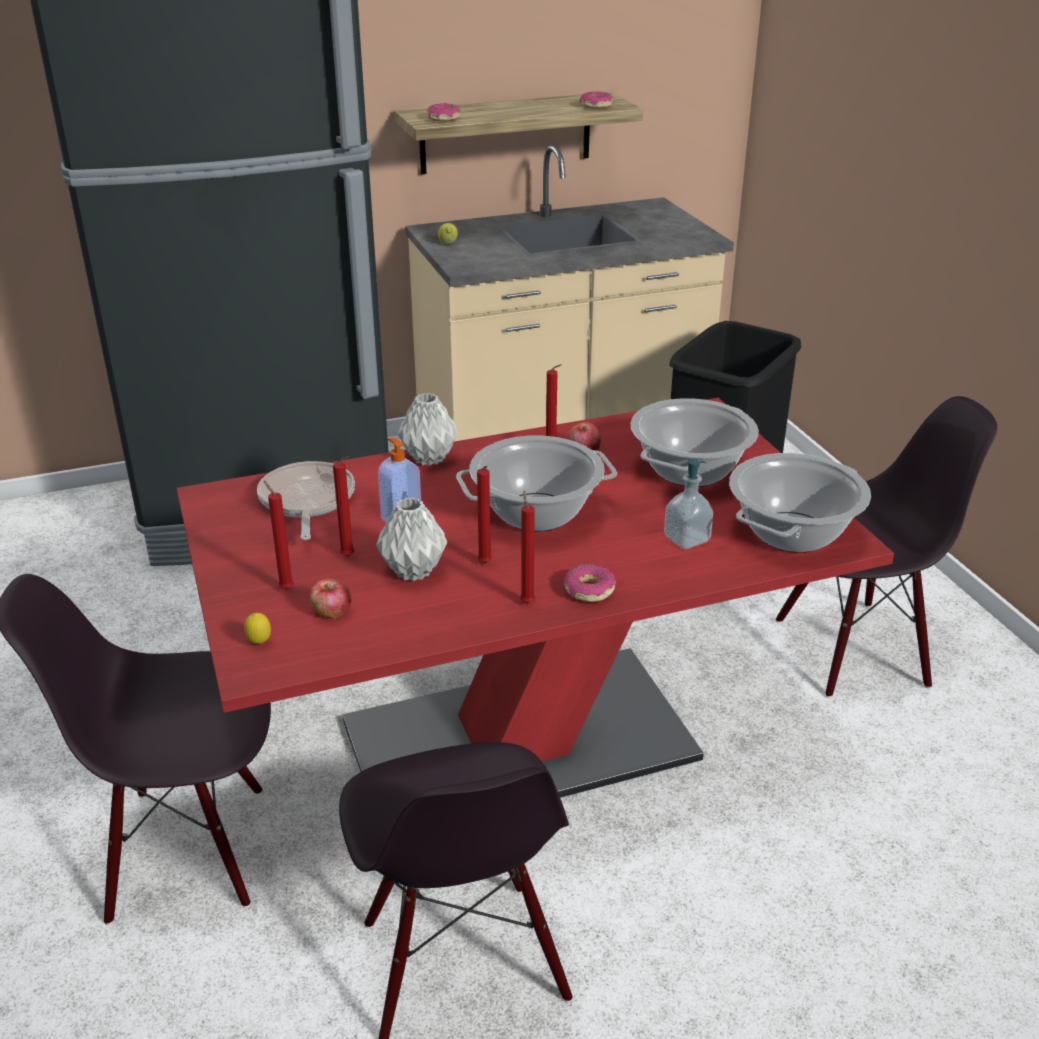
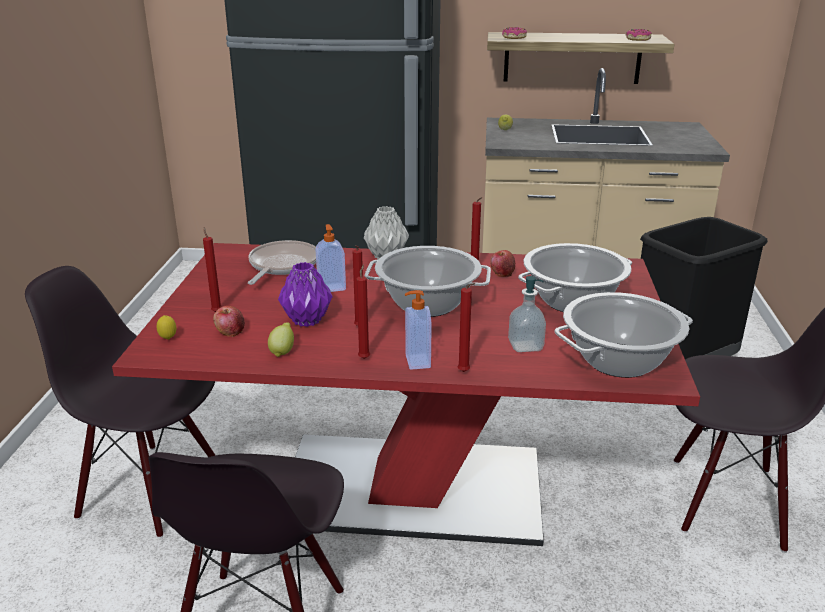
camera: 25 degrees right, 5 degrees down
(349, 557) = (275, 303): red candle -> red candle (465, 372)
(412, 571) = (306, 320): grey vase -> purple vase
(423, 620) = (282, 351): none -> lemon
(589, 590) = (416, 361): donut -> soap dispenser

